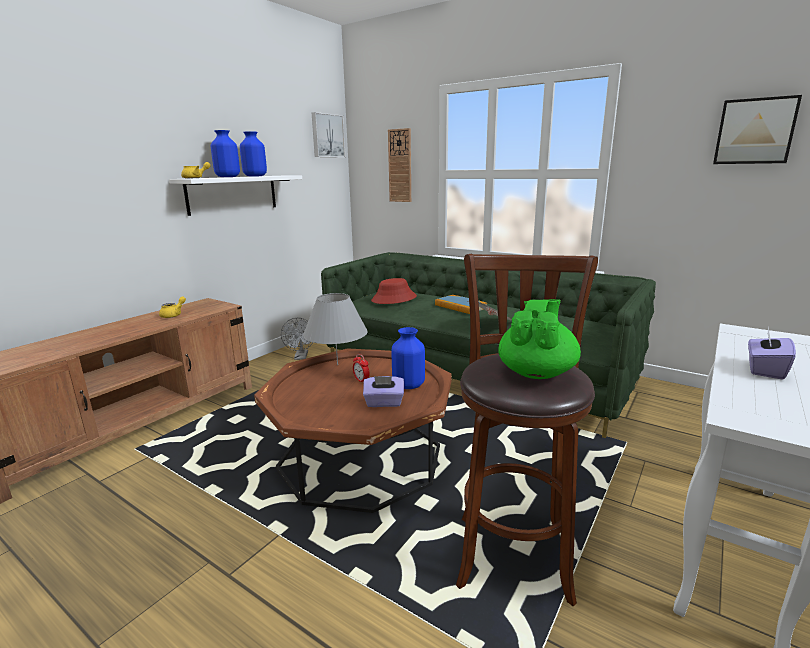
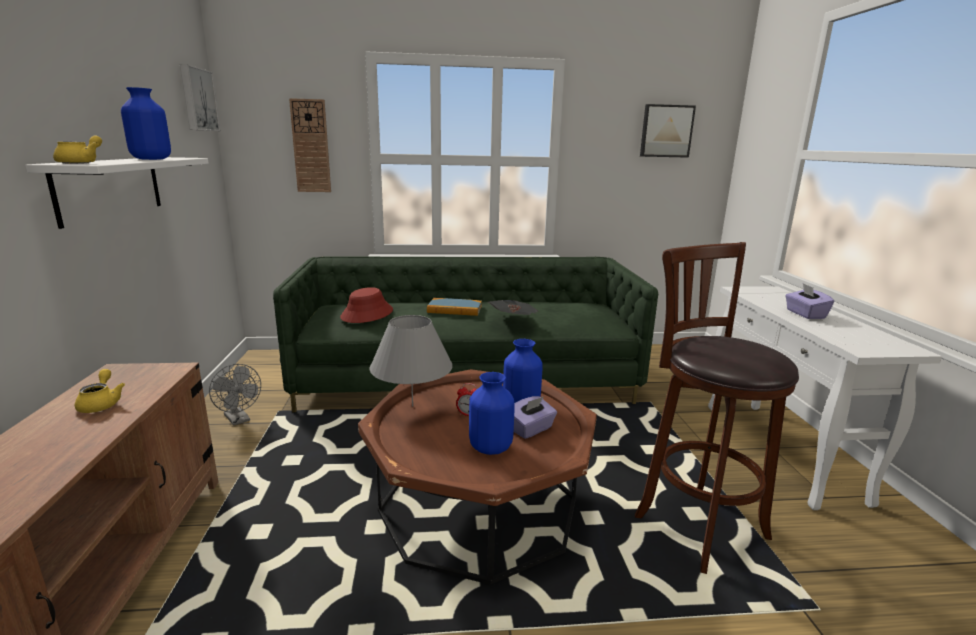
camera: 40 degrees left, 0 degrees up
(228, 177) = (118, 160): blue vase -> blue vase (490, 447)
(536, 372) = (747, 350): green teapot -> none

